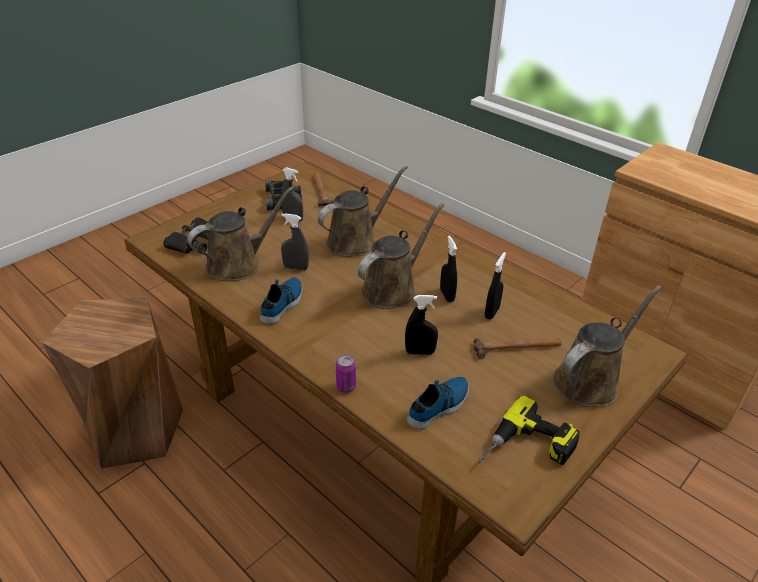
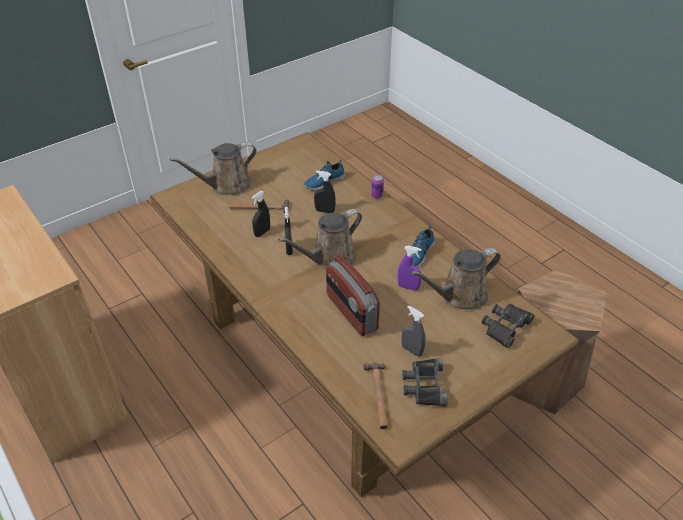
camera: 170 degrees left, 5 degrees up
(296, 268) = (408, 287): grey spray bottle -> purple spray bottle
(355, 241) = (351, 312): brown watering can -> radio
(527, 450) = (286, 159): power drill -> none

